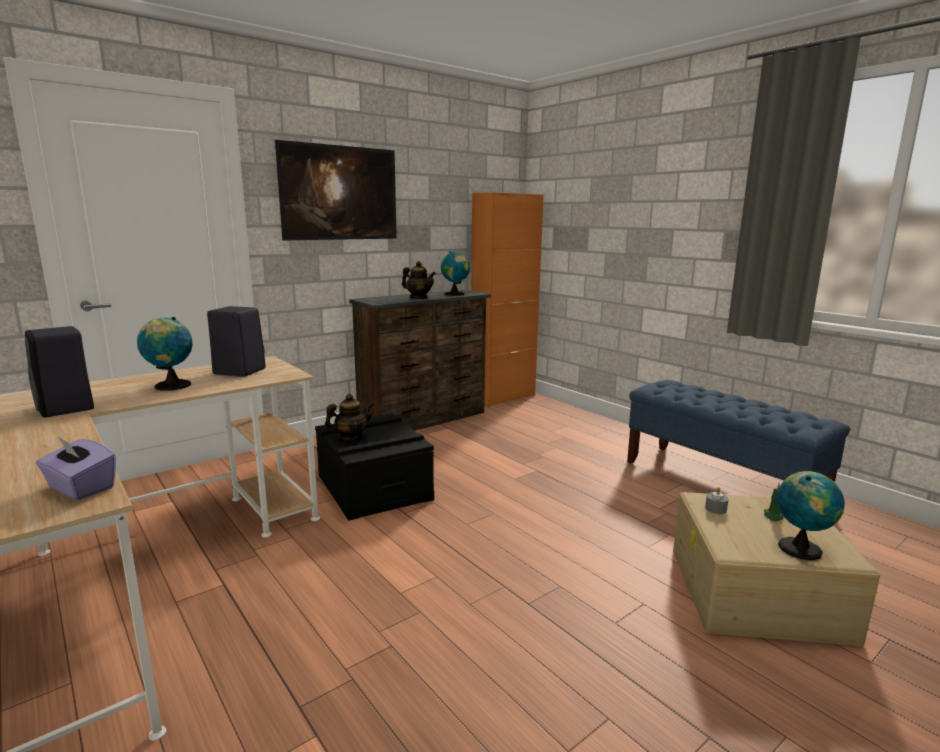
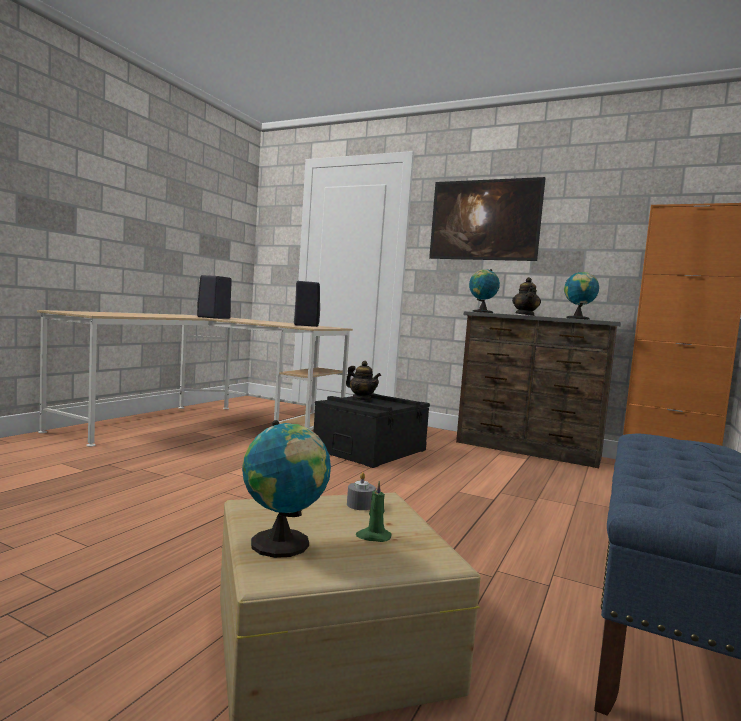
camera: 65 degrees right, 10 degrees down
(80, 488) = (111, 315): purple tissue box -> none
(170, 386) = (263, 322): globe -> globe (481, 312)

